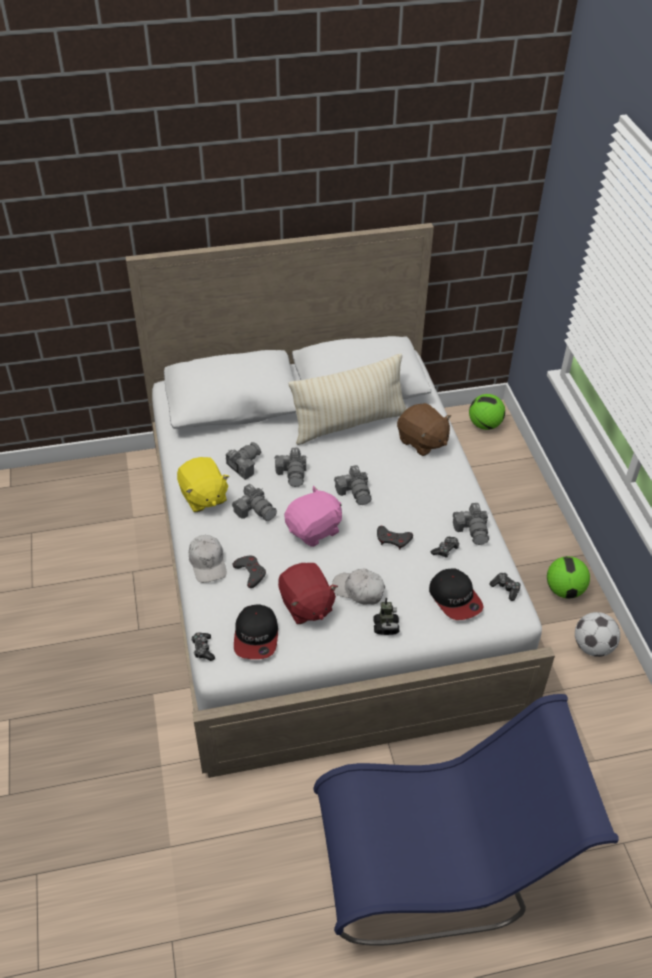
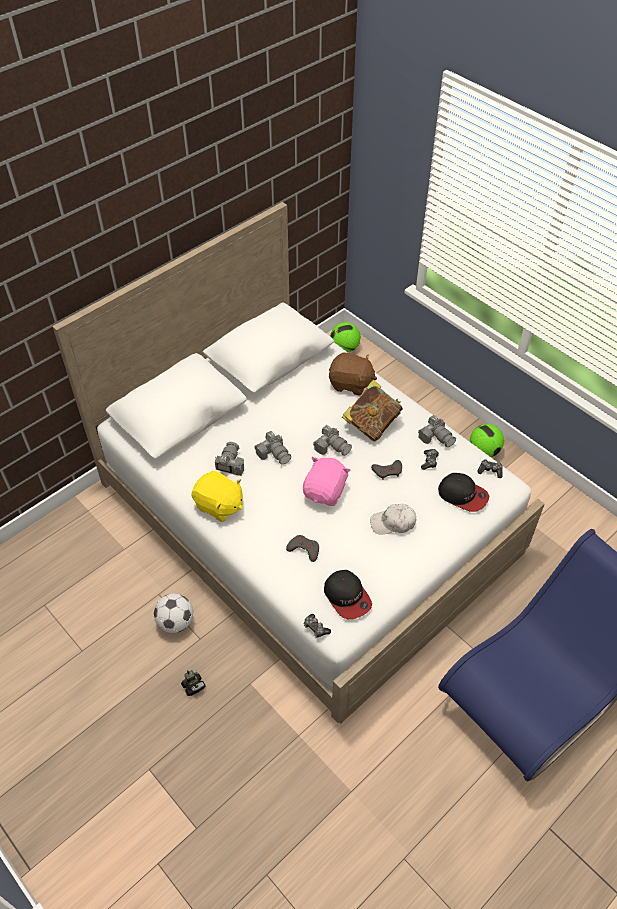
camera: 30 degrees left, 5 degrees up
(208, 563) = (265, 558): white cap -> none
(255, 510) = (268, 497): camera -> none
(306, 605) = (365, 554): red plush toy -> none
(349, 424) = (286, 393): beige pillow -> none
(386, 627) = (432, 541): toy robot -> toy robot (193, 686)
(412, 488) = (371, 424): none -> book
(592, 647) = (529, 483): football -> football (175, 622)

